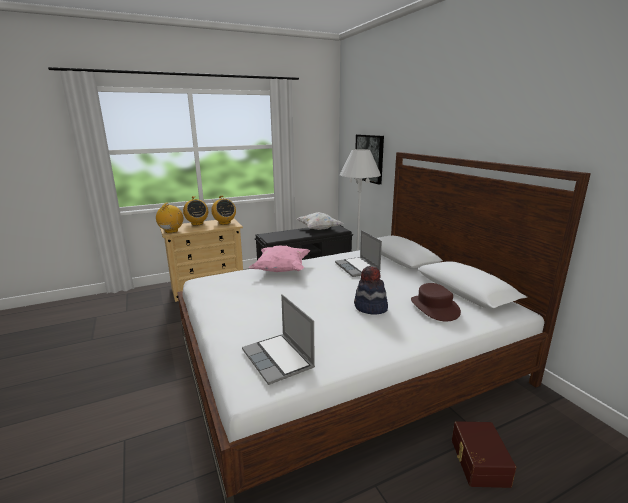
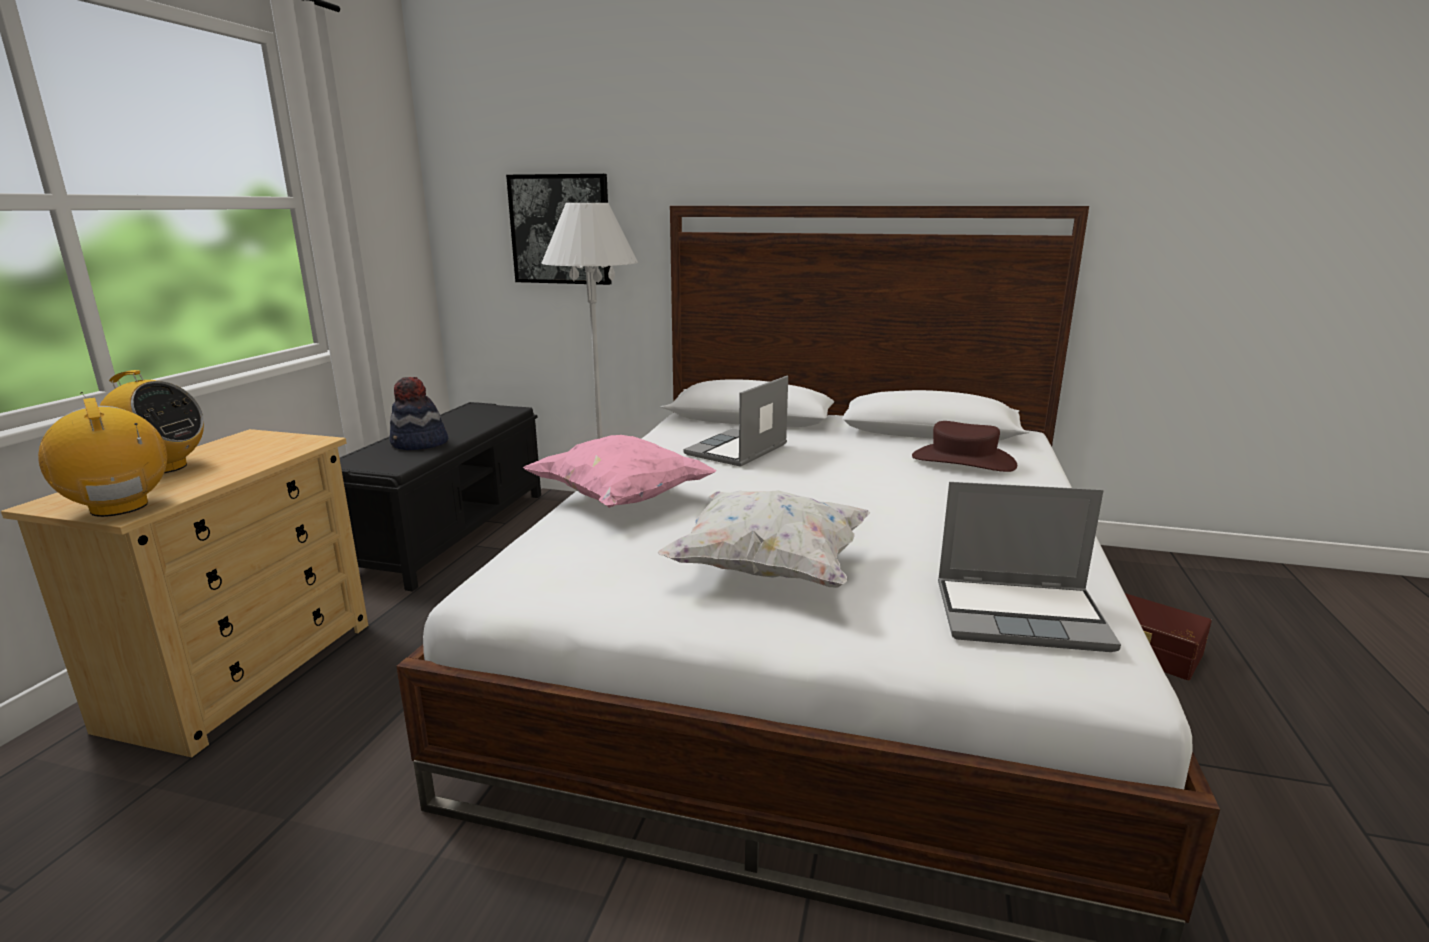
camera: 50 degrees left, 0 degrees up
(224, 223) = (263, 444): radio -> none
(318, 229) = (458, 420): white pillow -> white pillow (768, 569)
(358, 268) = (737, 450): laptop -> laptop turned 105 degrees clockwise
(370, 308) = (909, 492): hat -> hat (419, 444)

